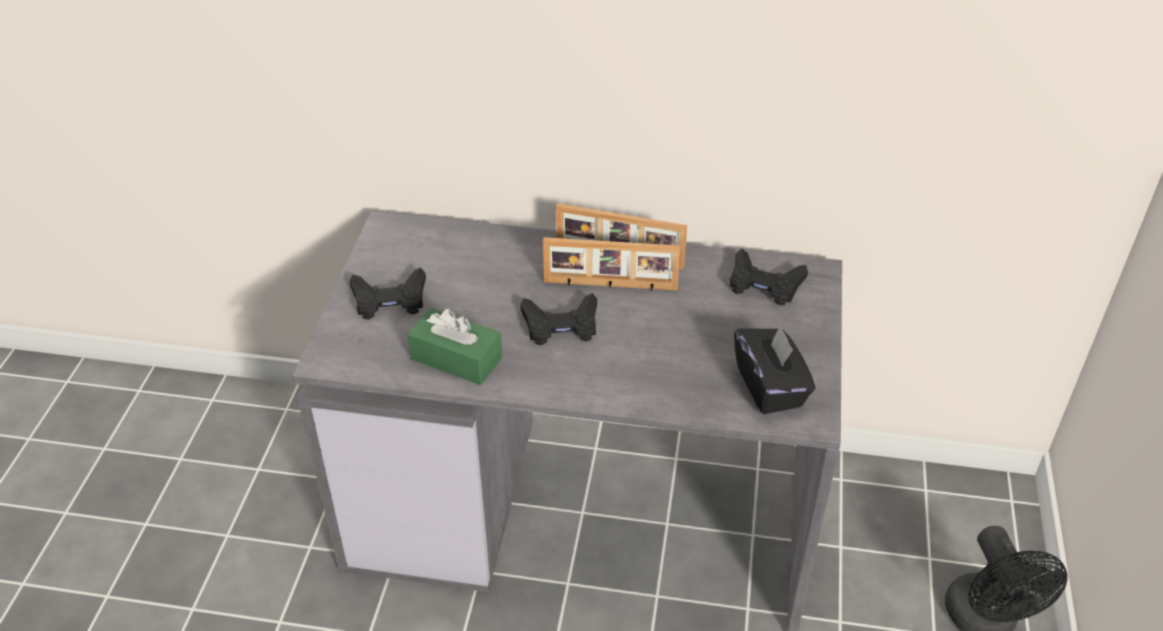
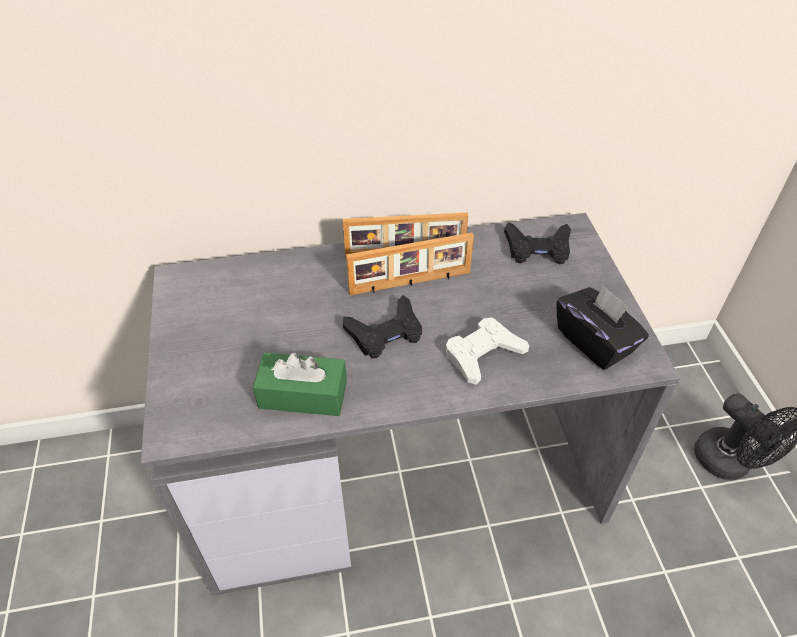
camera: 20 degrees left, 5 degrees up
(389, 300) = (210, 351): black game controller -> none
(647, 368) = (483, 354): none -> white game controller

